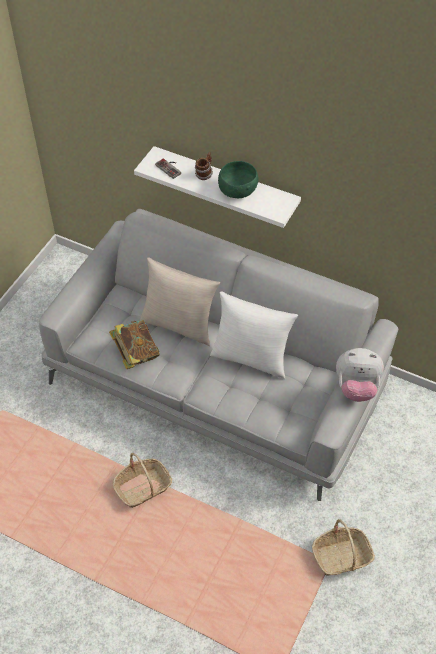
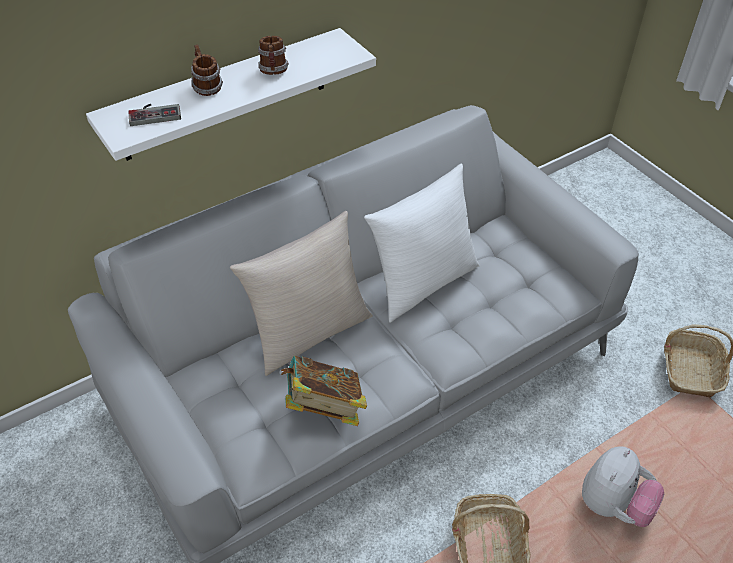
camera: 60 degrees left, 5 degrees down
(237, 191) = (274, 71): green bowl -> mug
(356, 387) = (560, 194): plush toy -> plush toy (613, 504)

